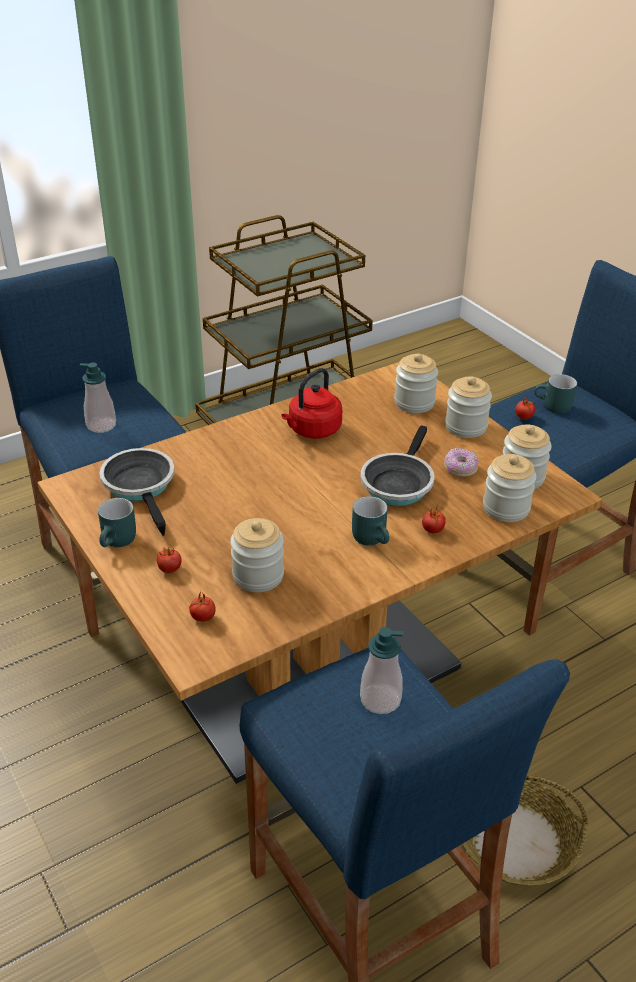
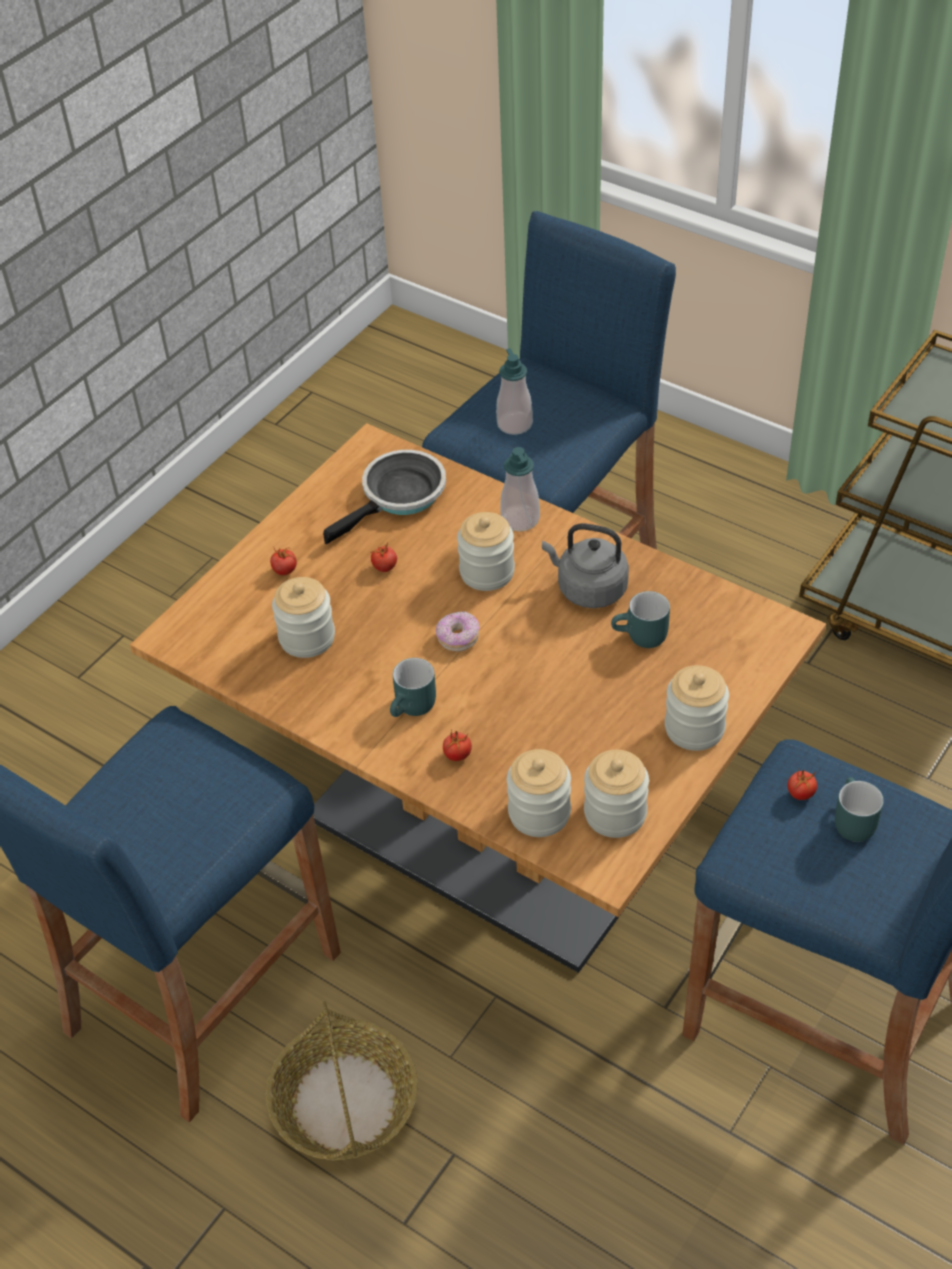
camera: 70 degrees right, 10 degrees up
(119, 542) = (306, 519): turquoise mug -> turquoise mug (641, 638)
(203, 617) = (228, 621): tomato -> tomato (384, 567)
(312, 430) = (588, 589): red kettle -> grey kettle
(380, 699) = (203, 799): soap dispenser -> soap dispenser (520, 519)
(398, 483) = (530, 698): frying pan -> none
(414, 402) = (716, 661): jar -> jar (487, 572)
(460, 469) = (594, 748): donut -> donut (458, 638)

